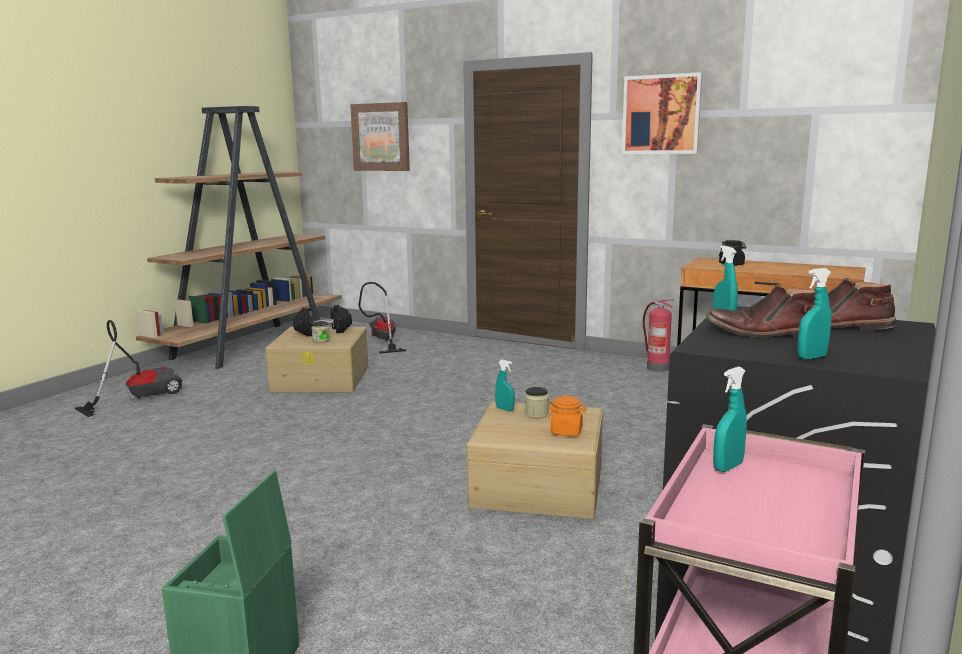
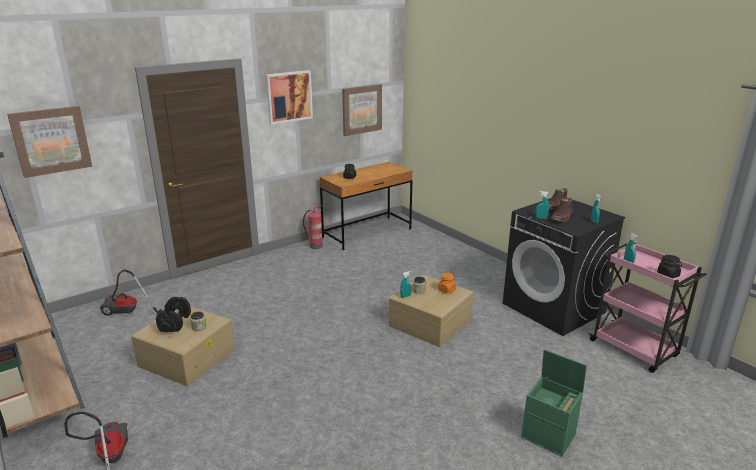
camera: 65 degrees left, 10 degrees up
(721, 530) = (668, 275): none -> black jar
(810, 152) = (361, 109): none -> picture

